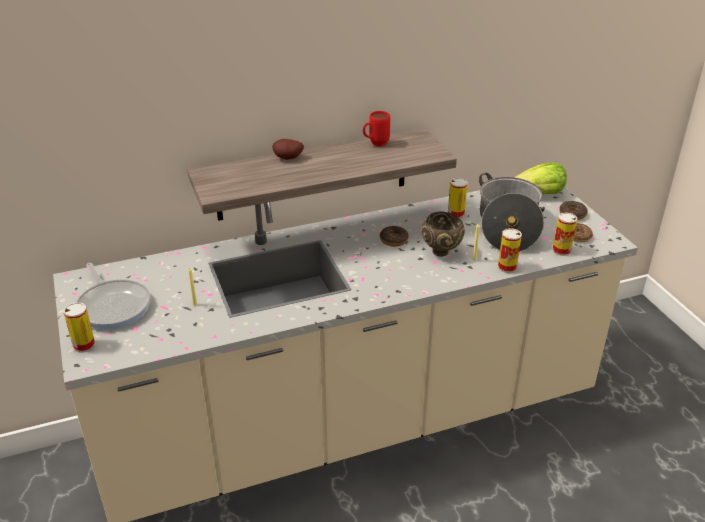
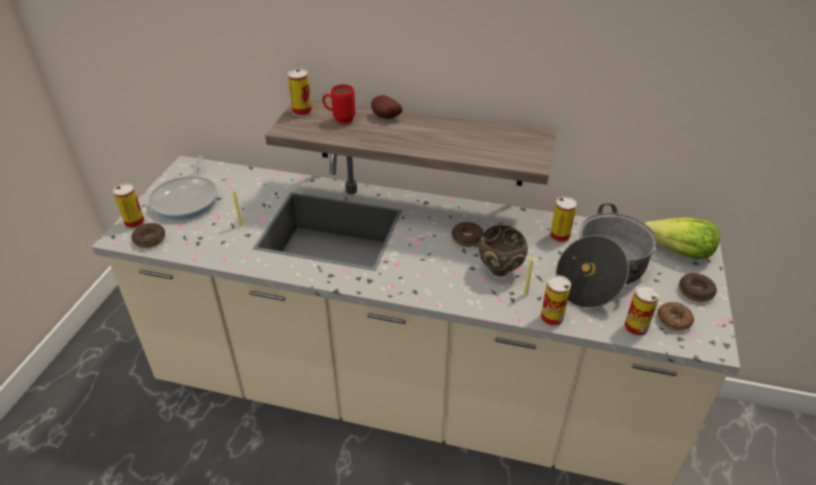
camera: 35 degrees right, 5 degrees up
(119, 351) = (150, 239): none -> donut
(210, 177) = (302, 111): none -> can
(375, 144) = (482, 130): red mug -> red mug (339, 119)

